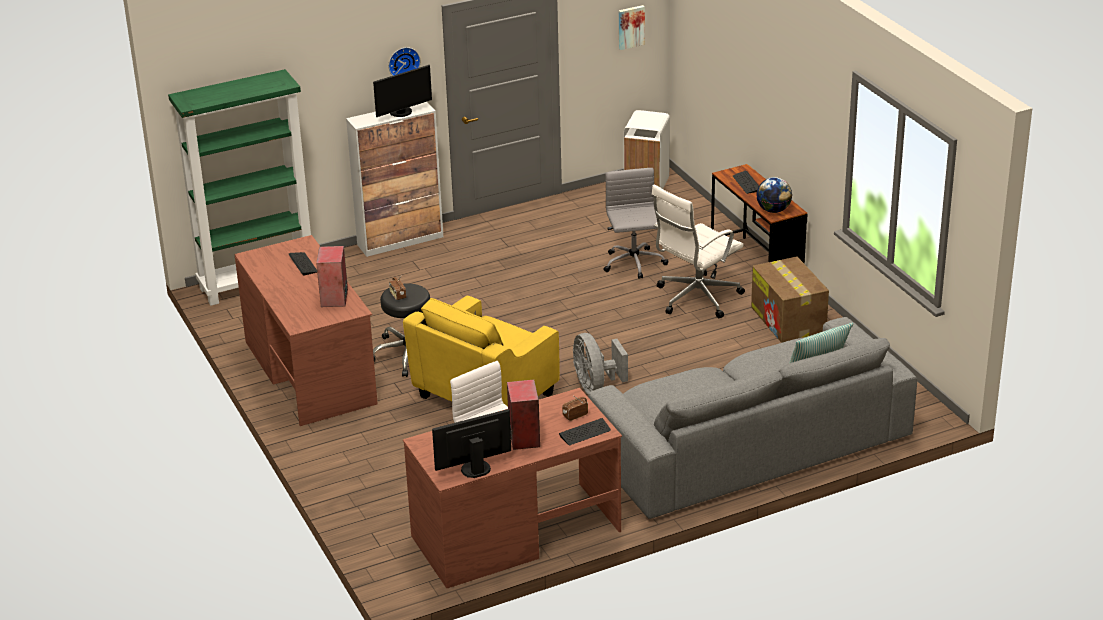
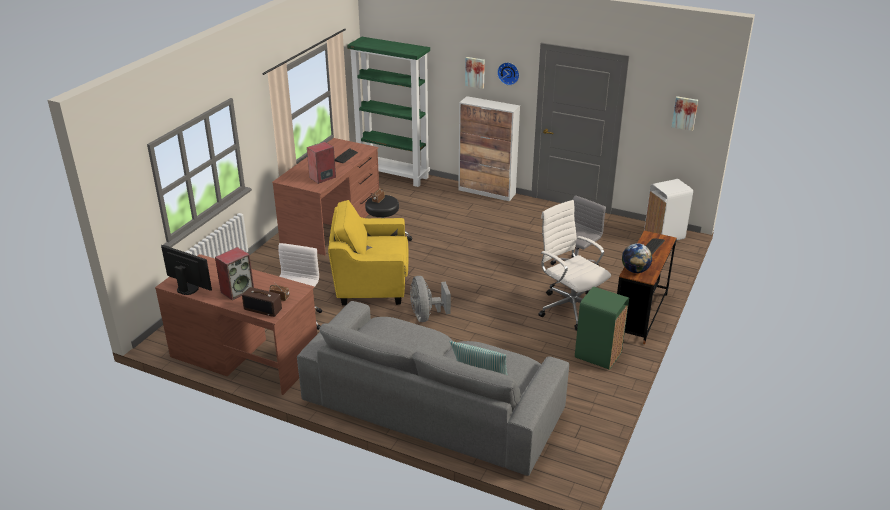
camera: 50 degrees right, 0 degrees up
(354, 79) = (475, 72): none -> picture
(402, 113) = (495, 105): monitor -> none
(585, 433) = (263, 309): keyboard -> radio
(596, 386) = (426, 316): grey fan -> grey fan turned 45 degrees counterclockwise
(695, 298) = (570, 308): white office chair -> white office chair turned 45 degrees clockwise
(789, 320) = (598, 355): cardboard box -> green trash can

